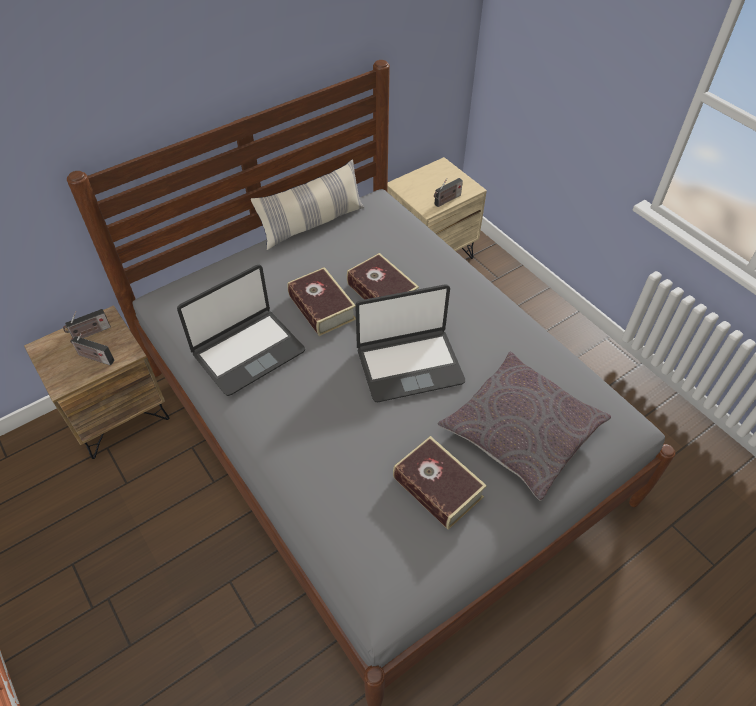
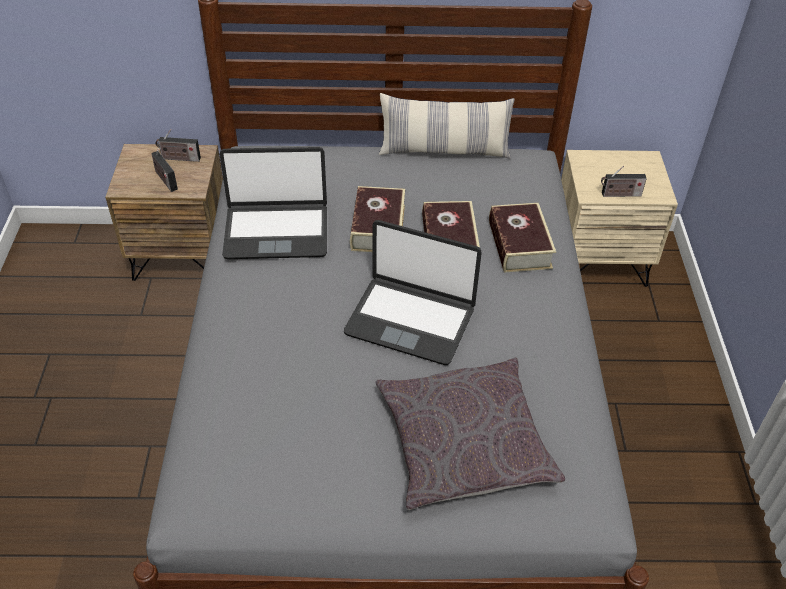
camera: 35 degrees right, 5 degrees down
(437, 487) = (329, 441): book -> book (519, 245)

